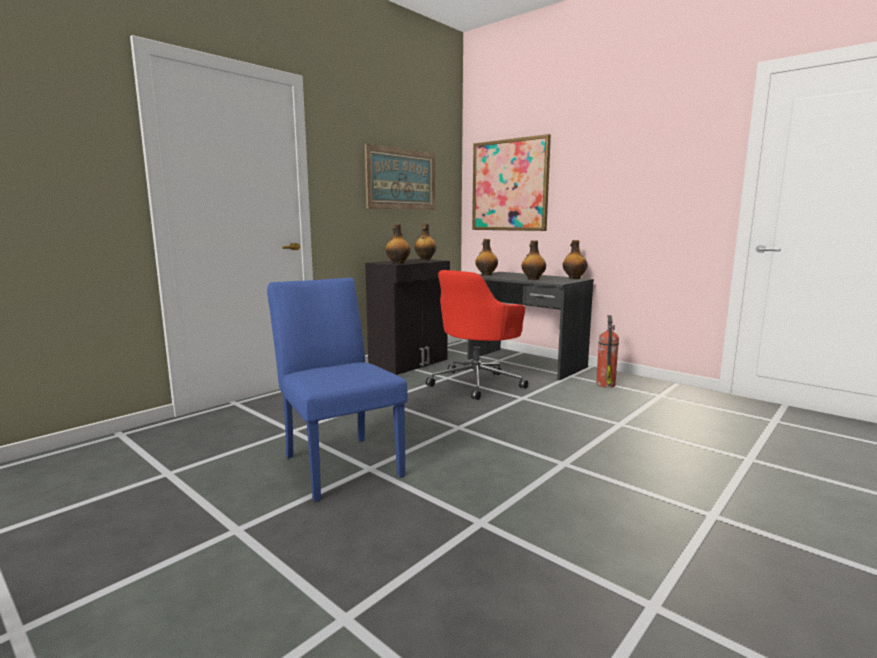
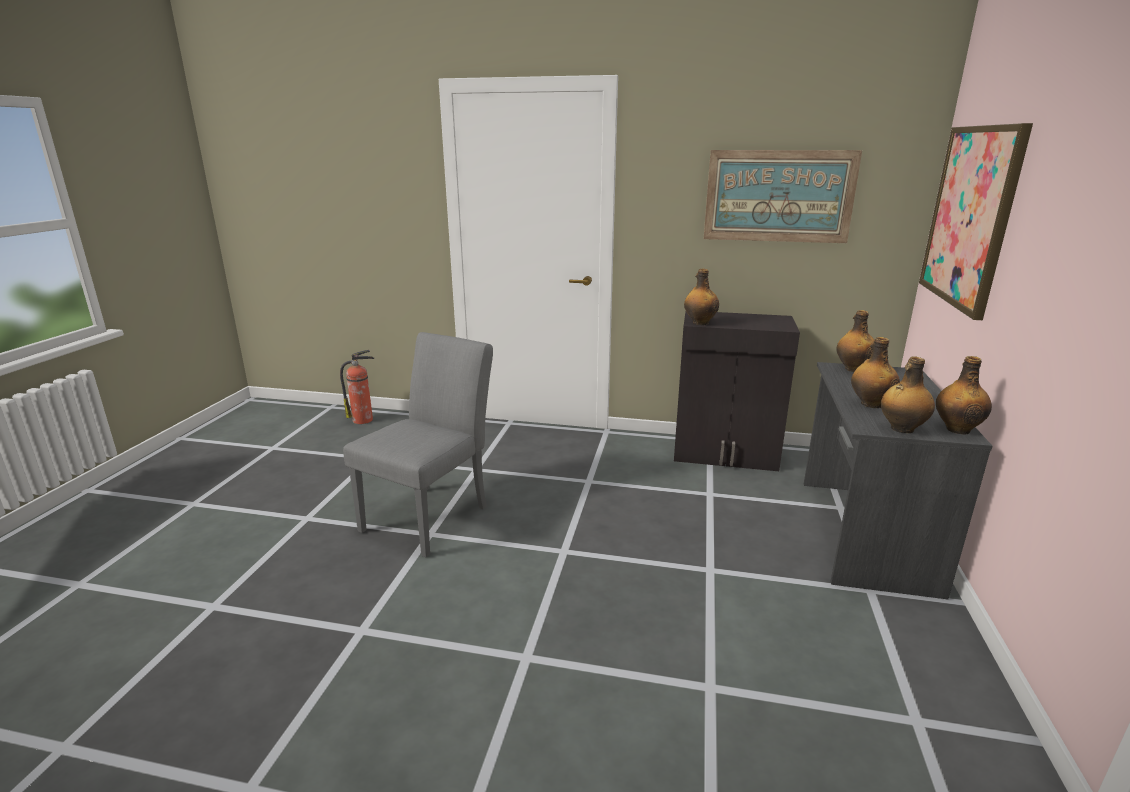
camera: 60 degrees right, 10 degrees up
(339, 462) = (432, 514): blue chair -> grey chair
(425, 260) = (776, 322): bottle -> bottle (901, 429)
(477, 383) = (720, 519): red office chair -> none
(605, 384) = (882, 638): fire extinguisher -> fire extinguisher (364, 420)

